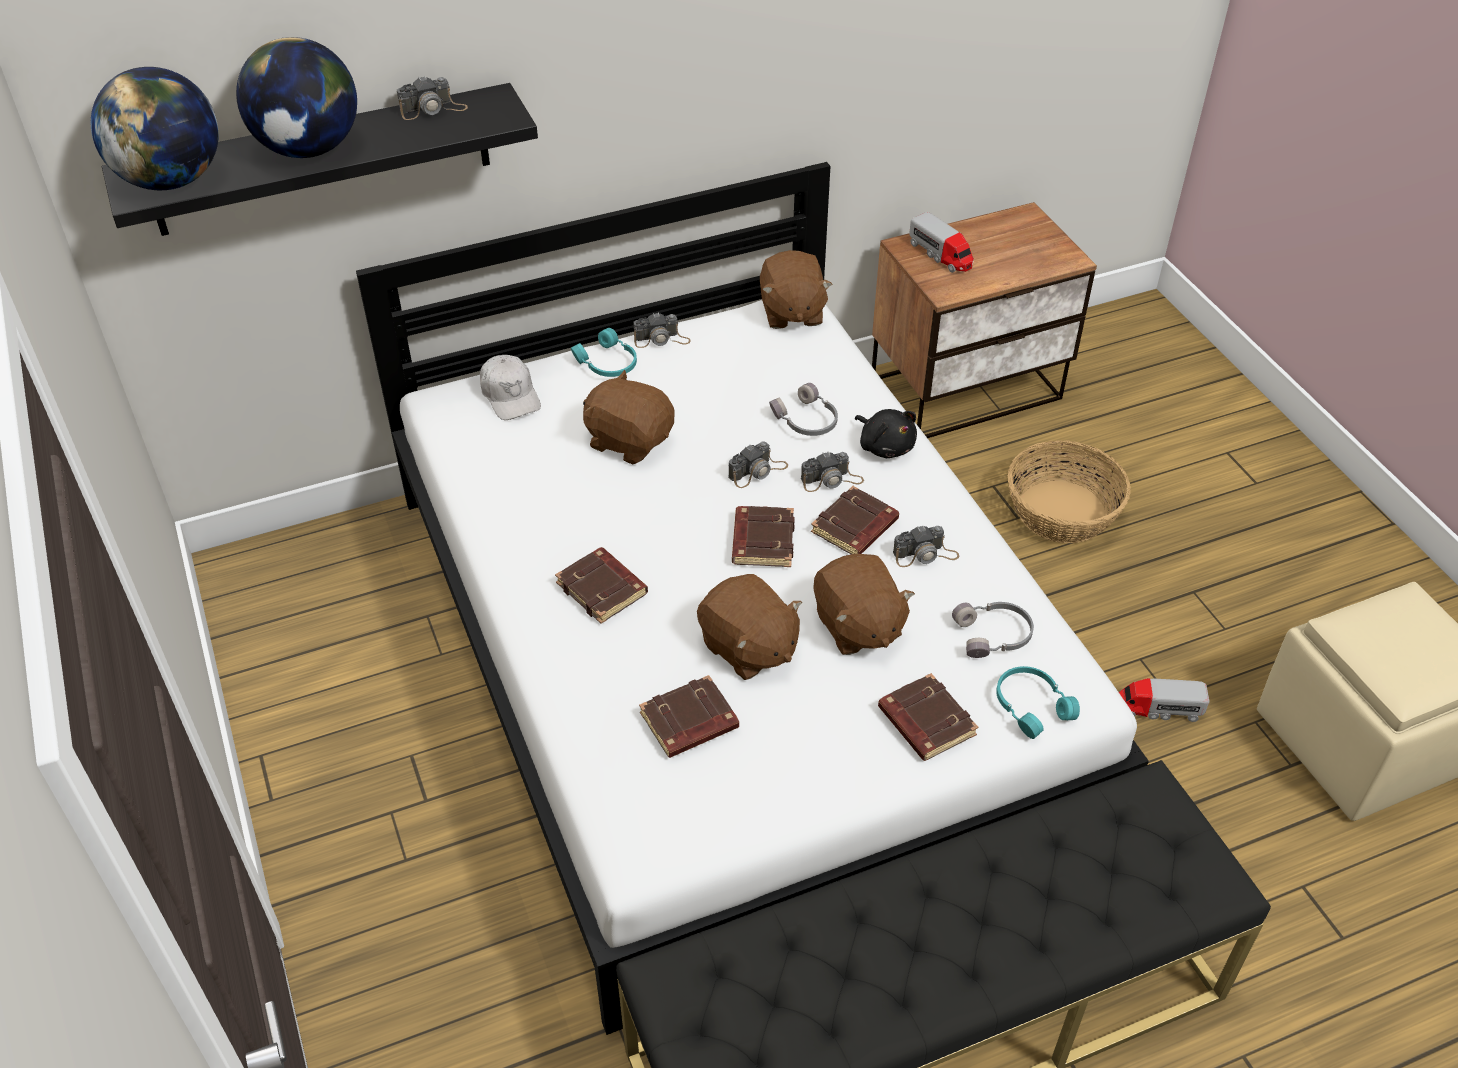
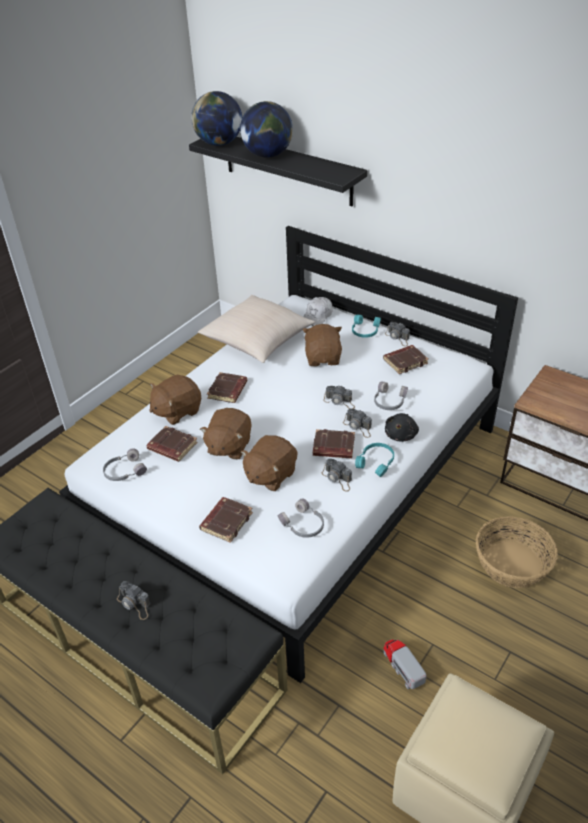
camera: 60 degrees right, 5 degrees down
(433, 109) = (325, 164): camera -> camera (135, 604)
(497, 493) = (257, 340): none -> beige pillow
(696, 814) = (124, 471): none -> grey headphones
(762, 540) = (297, 422): brown book -> brown book (405, 361)
(791, 312) = (464, 366): brown plush toy -> brown plush toy (177, 411)
(941, 254) = (560, 389): toy truck -> none
(1031, 705) = (266, 557): turquoise headphones -> turquoise headphones (376, 462)

